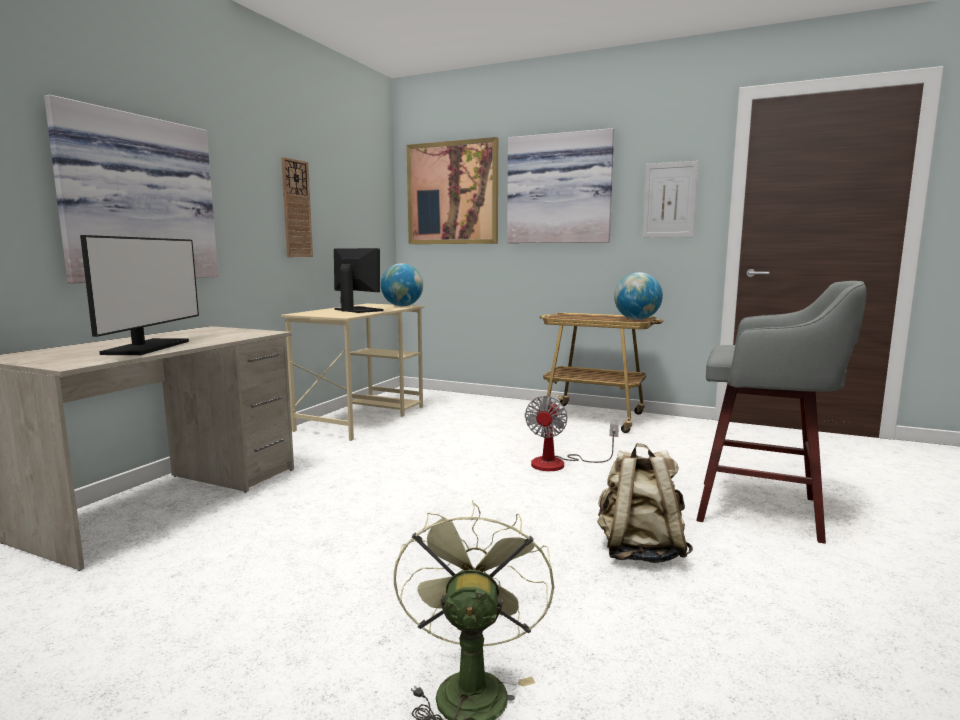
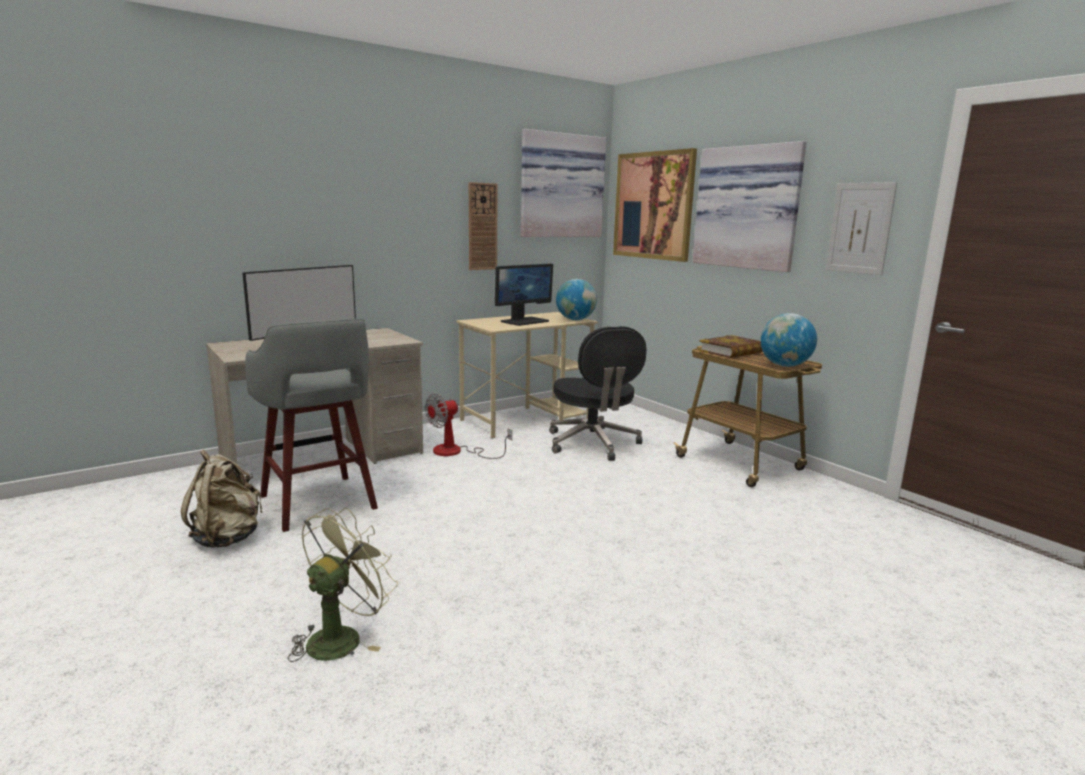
camera: 30 degrees right, 5 degrees up
(137, 199) = (330, 230): picture -> picture (560, 186)
(357, 310) = (524, 321): monitor -> monitor turned 60 degrees clockwise
(456, 426) = (593, 444): none -> black office chair
(559, 463) = (634, 501): fan -> fan (457, 452)
(576, 316) = (731, 352): none -> book
(639, 551) = (585, 596): beige backpack -> beige backpack (228, 538)
(763, 510) = (767, 602): grey stool -> grey stool (319, 504)

